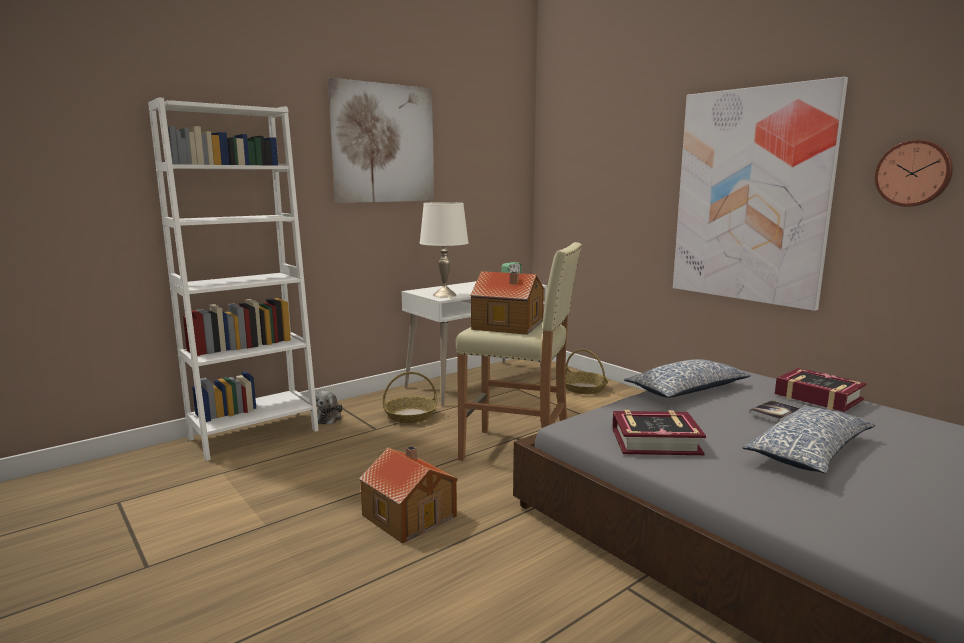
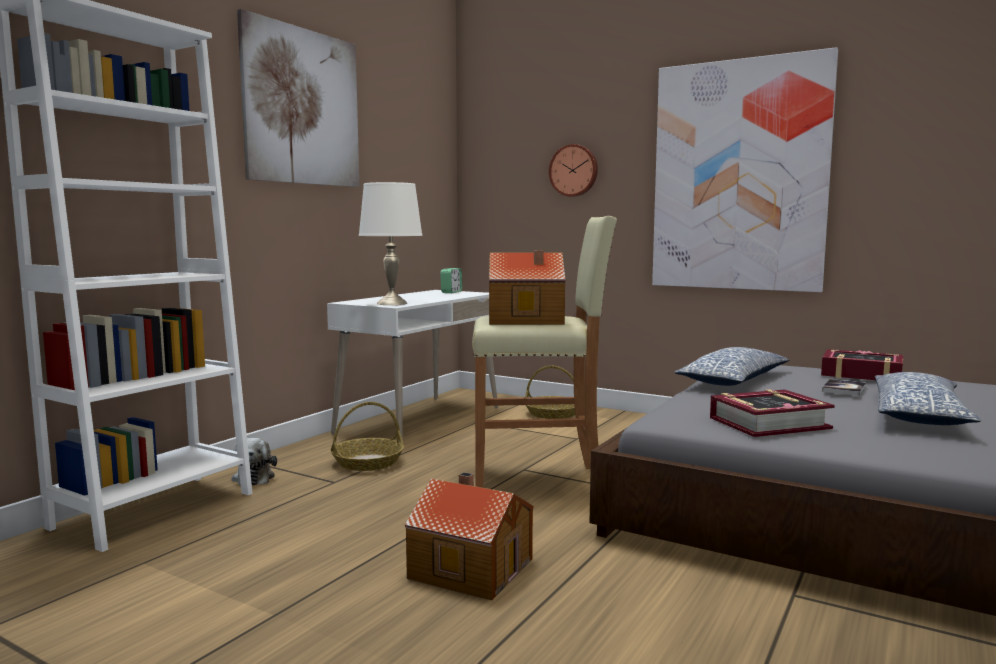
camera: 20 degrees left, 5 degrees down
(913, 173) = (912, 143): wall clock -> wall clock (574, 170)

